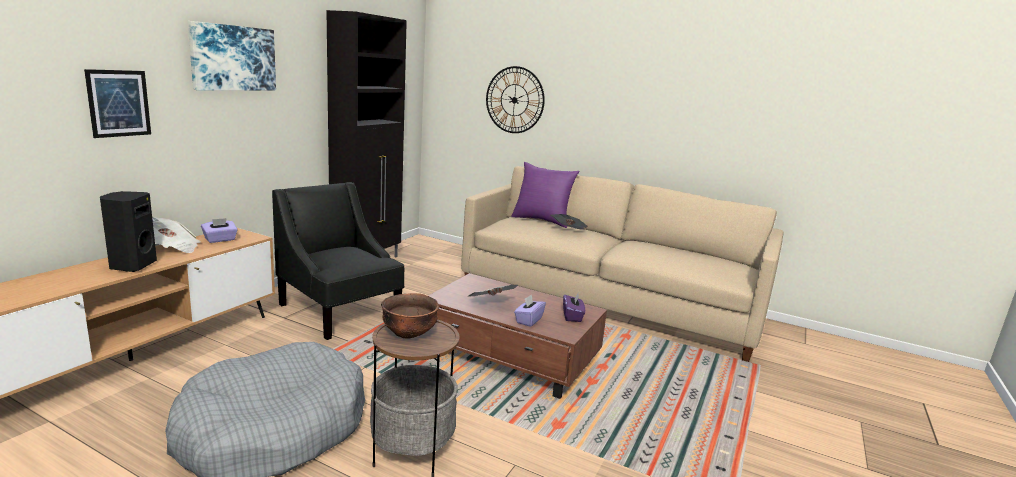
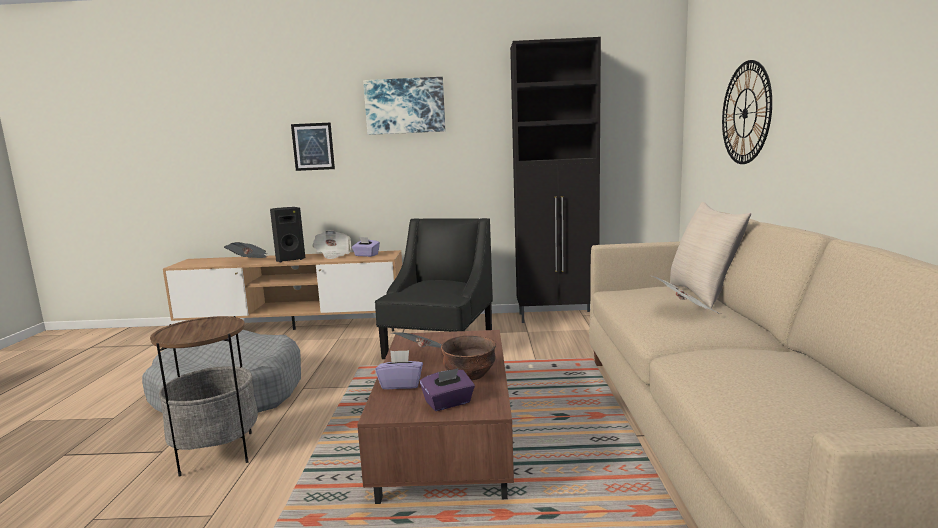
camera: 65 degrees right, 5 degrees down
(72, 282) = (249, 261): none -> newspaper
(409, 333) = (202, 327): brown bowl -> brown bowl (470, 376)
(542, 220) = (703, 294): purple pillow -> beige pillow

